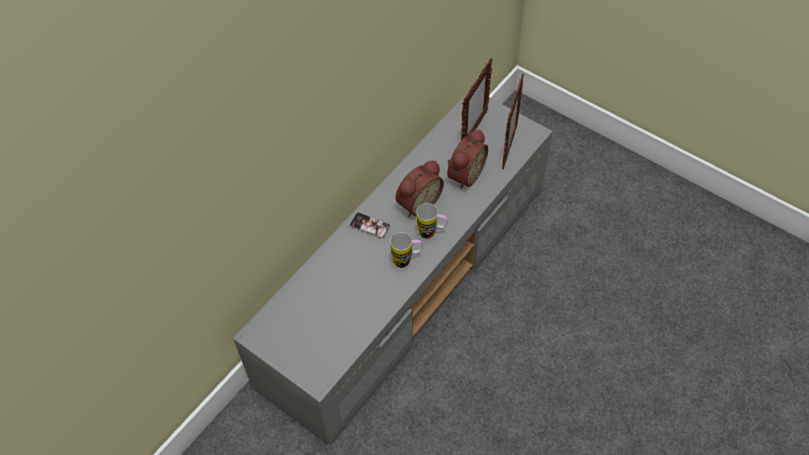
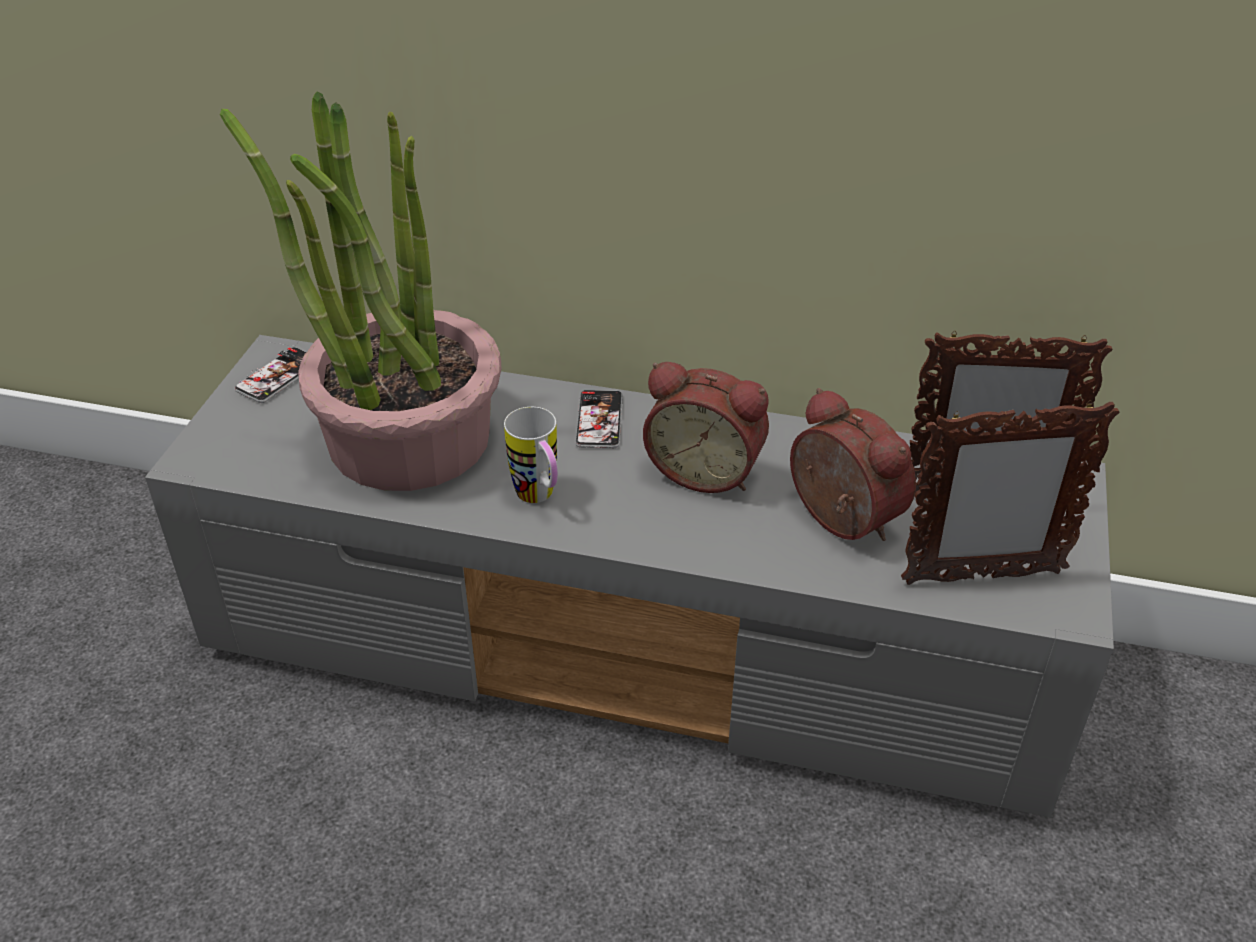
camera: 65 degrees right, 15 degrees down
(273, 336) = (279, 376): none -> phone
(345, 296) = (407, 437): none -> potted plant
(432, 233) = (635, 516): mug -> none
(464, 174) = (839, 521): alarm clock -> alarm clock turned 135 degrees counterclockwise

